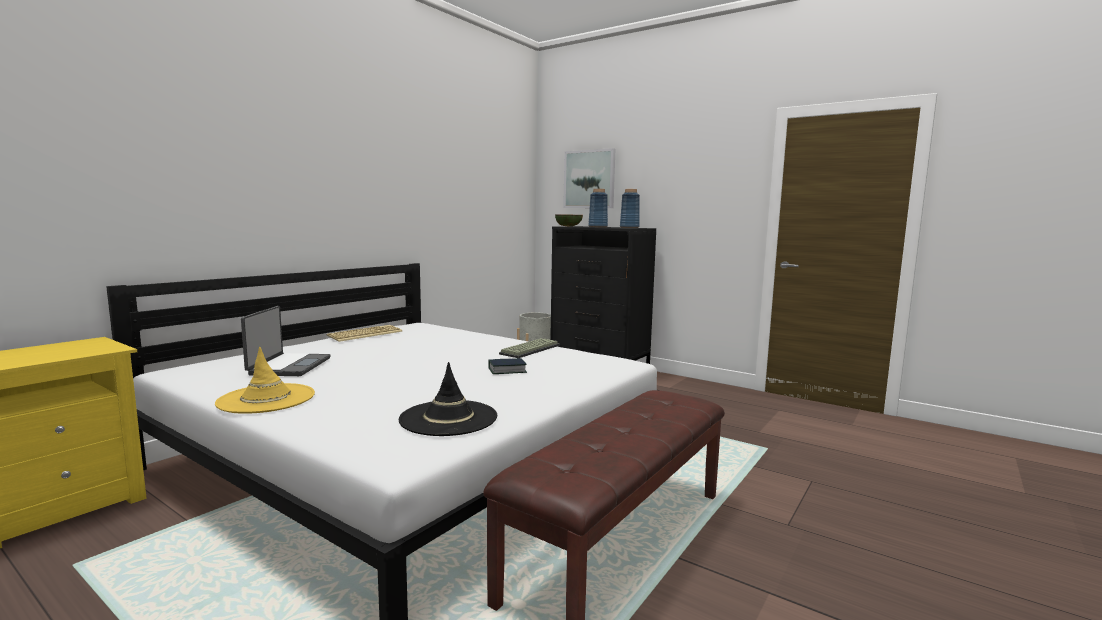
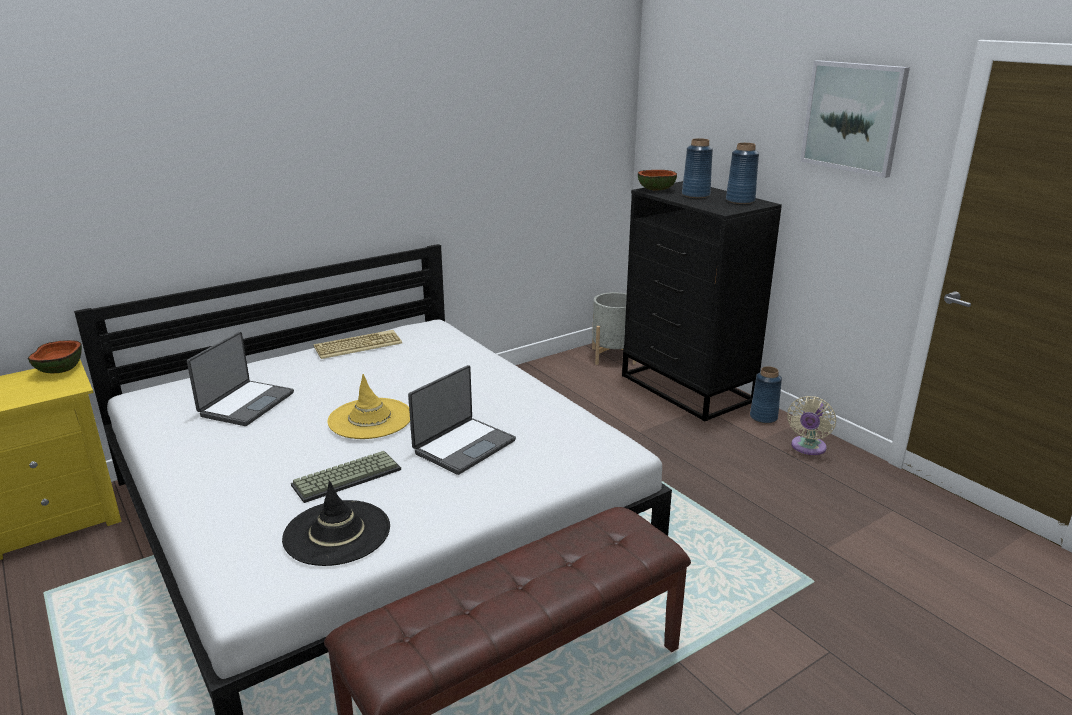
camera: 20 degrees right, 15 degrees up
(86, 342) = (60, 369): none -> bowl
(266, 399) = (194, 464): yellow hat -> yellow hat (370, 419)
(507, 370) = (463, 446): book -> laptop
(530, 349) = (523, 402): keyboard -> keyboard (347, 476)
(589, 179) = (703, 112): picture -> picture (853, 117)
(661, 377) = (763, 417): none -> blue vase
(701, 388) = (807, 448): none -> beige fan

